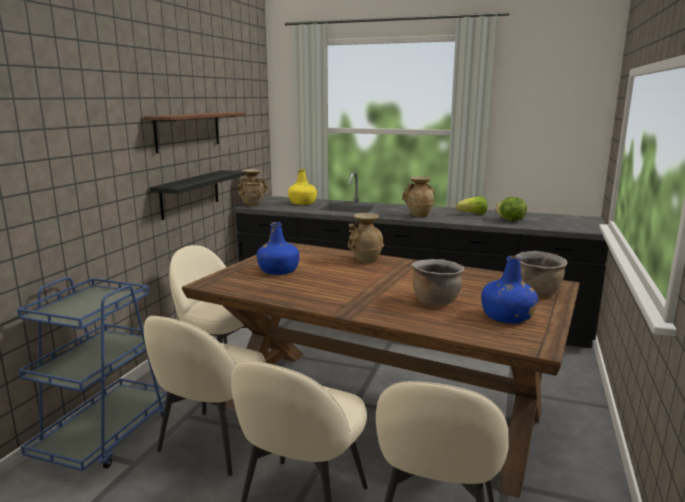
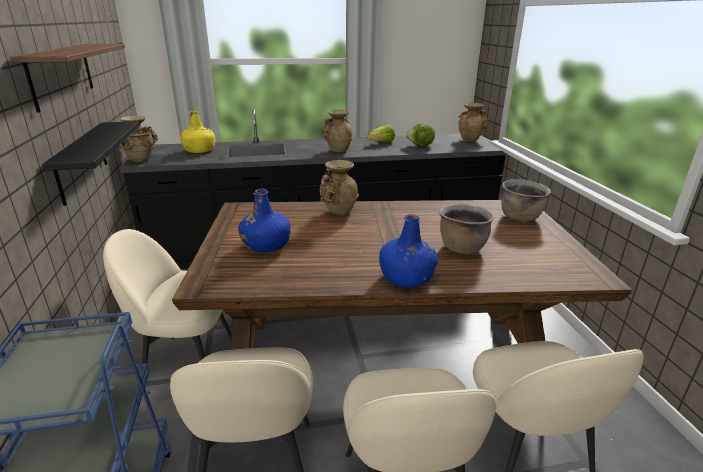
camera: 30 degrees left, 10 degrees up
(507, 317) = (535, 250): blue bottle -> blue bottle (407, 277)
(579, 221) = (469, 139): none -> beige vase

